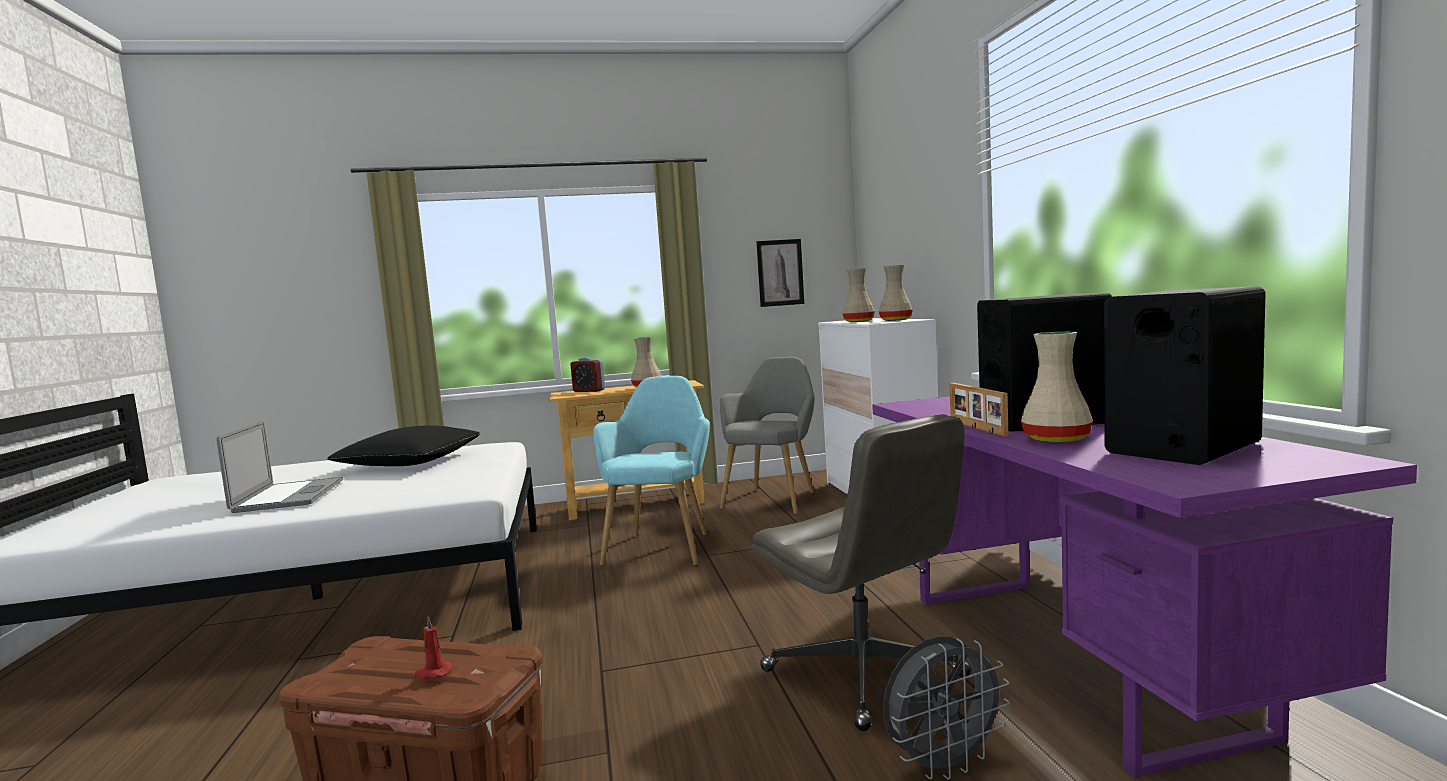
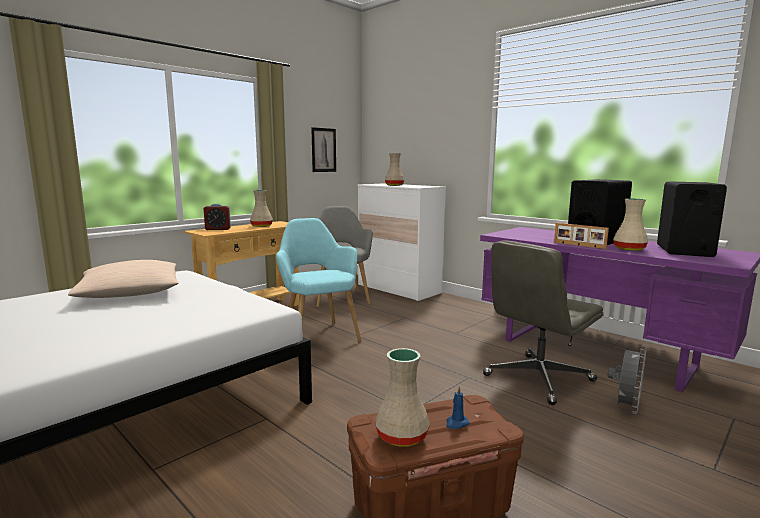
camera: 35 degrees left, 5 degrees up
(289, 495) = (82, 330): laptop -> none
(410, 463) = (130, 293): black pillow -> beige pillow
(433, 673) = (456, 423): red candle -> blue candle
(865, 674) = (538, 379): grey office chair -> grey office chair turned 120 degrees clockwise
(896, 320) = (419, 185): beige vase -> beige vase (403, 437)

